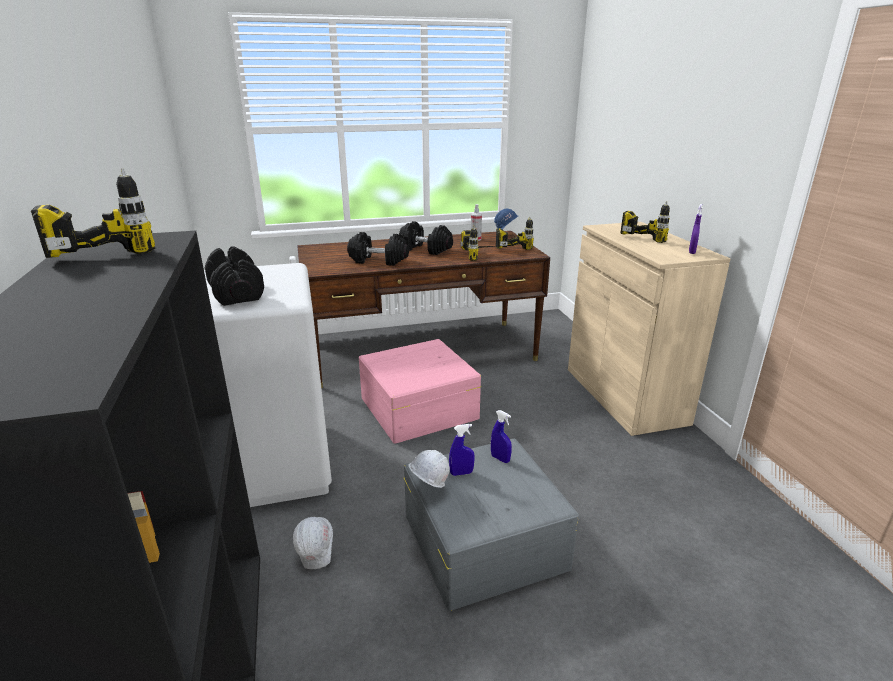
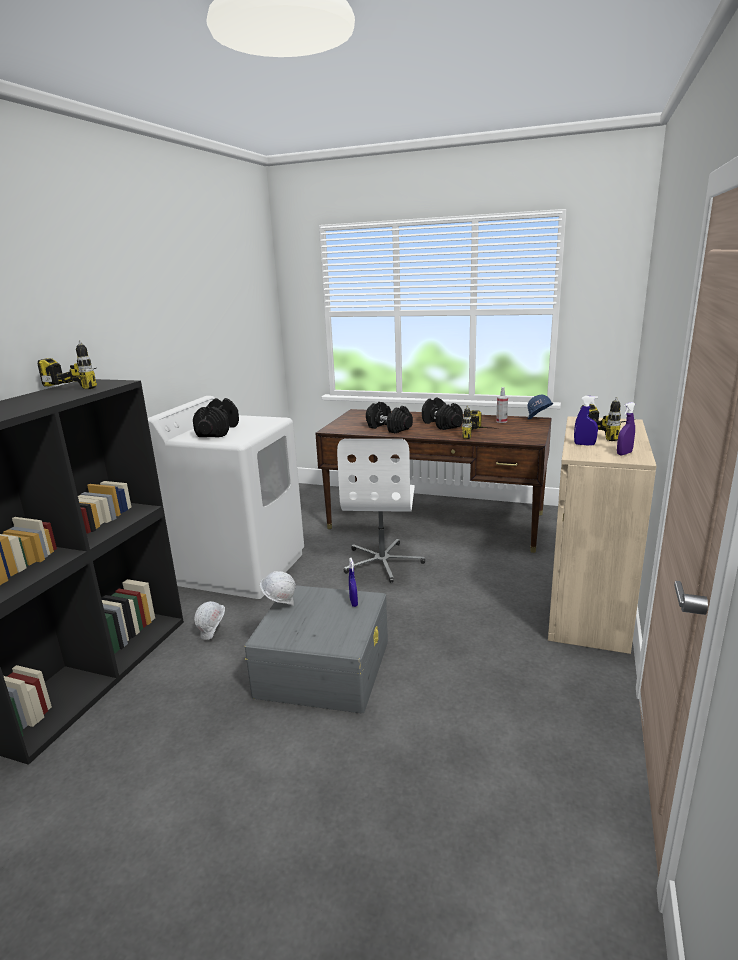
camera: 35 degrees right, 5 degrees down
(417, 408) = (383, 562): pink storage box -> white office chair
(461, 473) = (314, 602): blue spray bottle -> blue spray bottle (584, 444)
(512, 246) = (525, 431): power drill -> none

